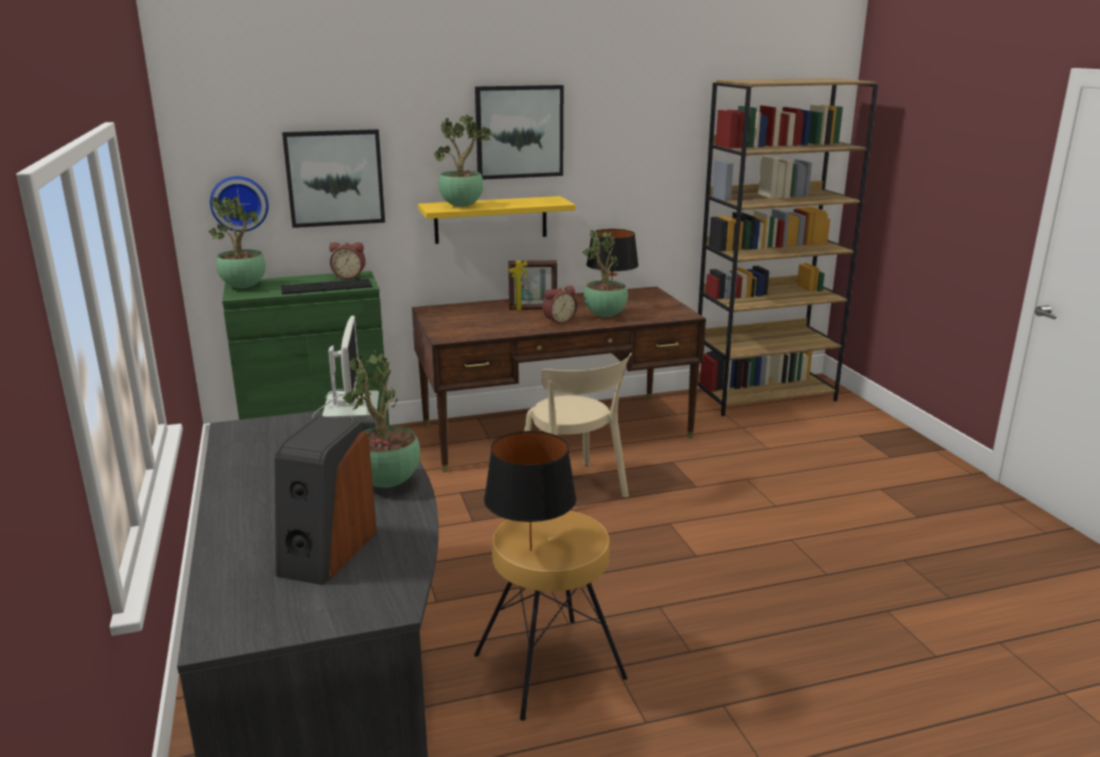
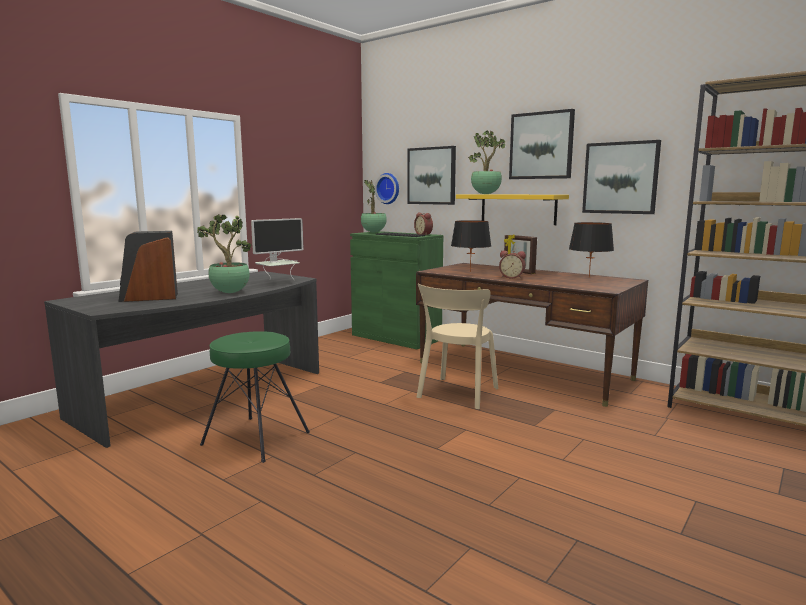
camera: 55 degrees right, 10 degrees down
(530, 550) = (225, 338): black table lamp -> black table lamp (470, 272)
(550, 667) = (255, 439): brown stool -> green stool
(604, 316) = (548, 281): potted plant -> none
(620, 172) = (620, 178): none -> picture

